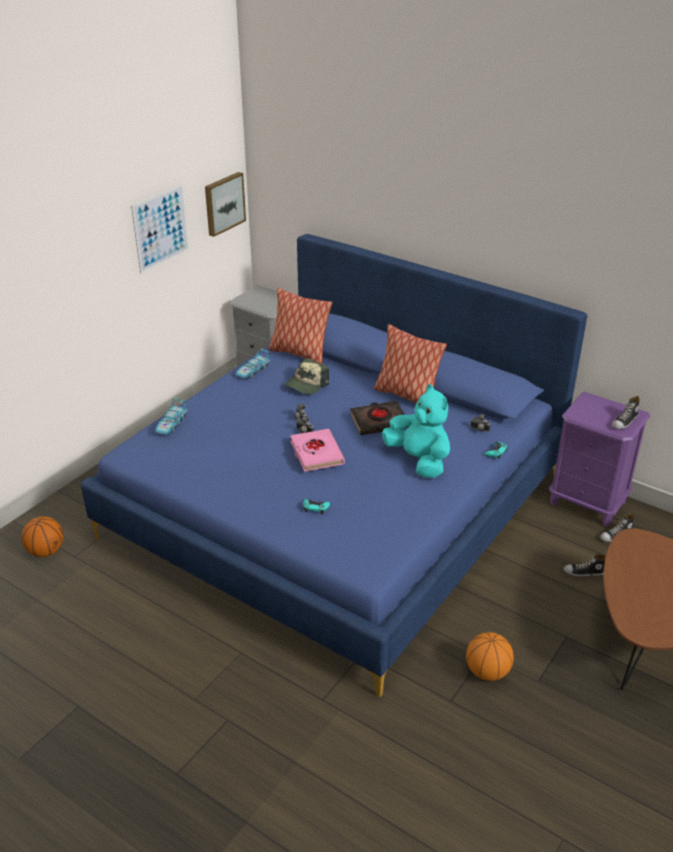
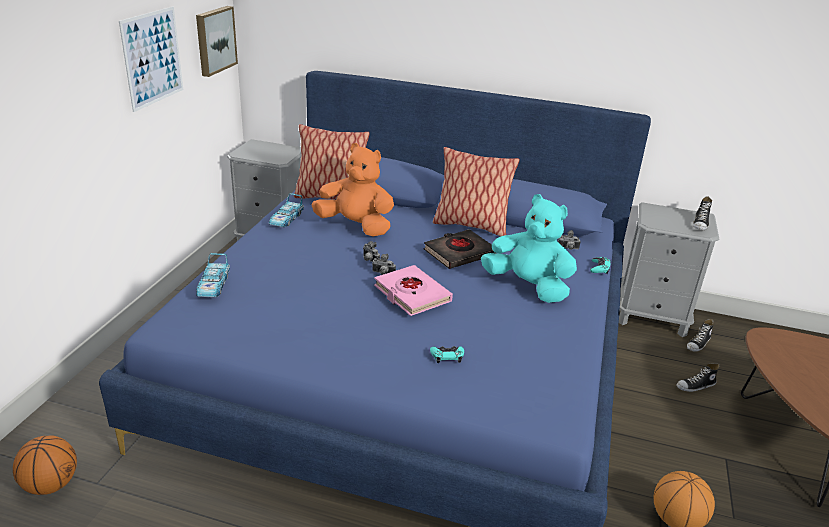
camera: 20 degrees left, 5 degrees down
(306, 384) = (356, 226): cap -> orange plush toy
(587, 502) = (652, 317): purple nightstand -> grey nightstand

